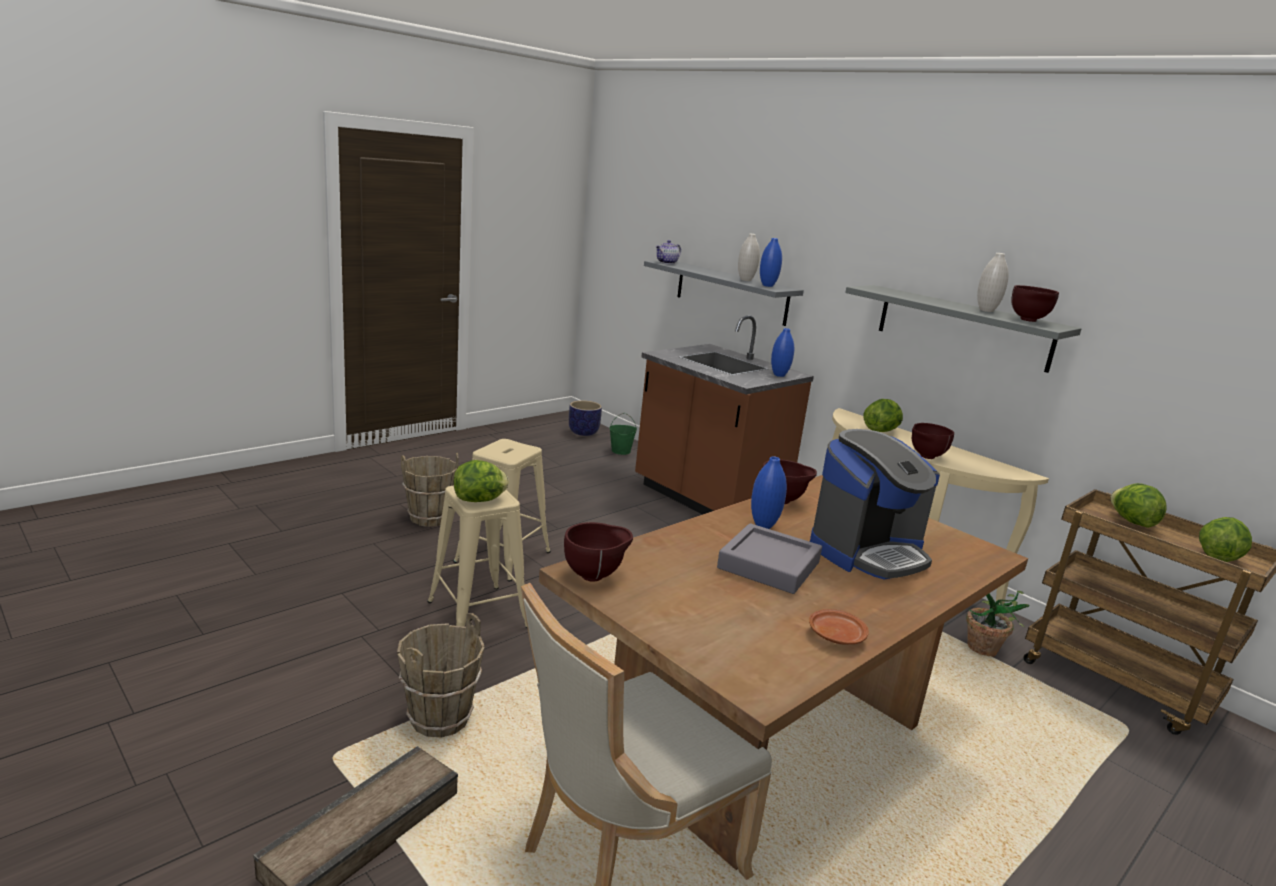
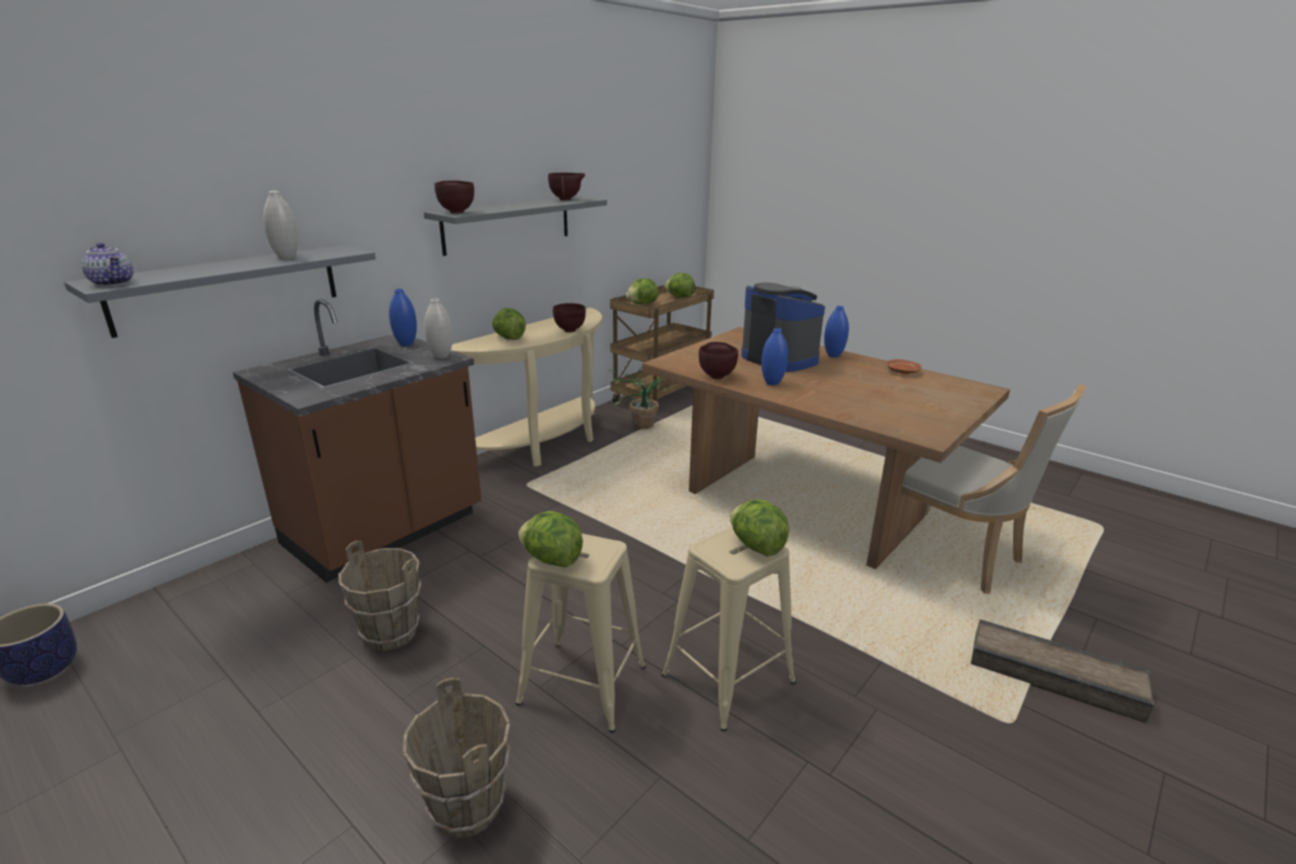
camera: 95 degrees left, 5 degrees up
(439, 719) = (908, 666): brown bucket -> brown bucket (390, 633)
(503, 443) = (551, 560): none -> lettuce
(595, 576) = (926, 432): brown bowl -> brown bowl (456, 212)
(621, 451) = (173, 613): green bucket -> none
(767, 285) = (329, 252): blue vase -> blue vase (833, 355)
(768, 565) = (836, 383): grey tray -> none
(986, 310) = (536, 202): white vase -> white vase (441, 356)

